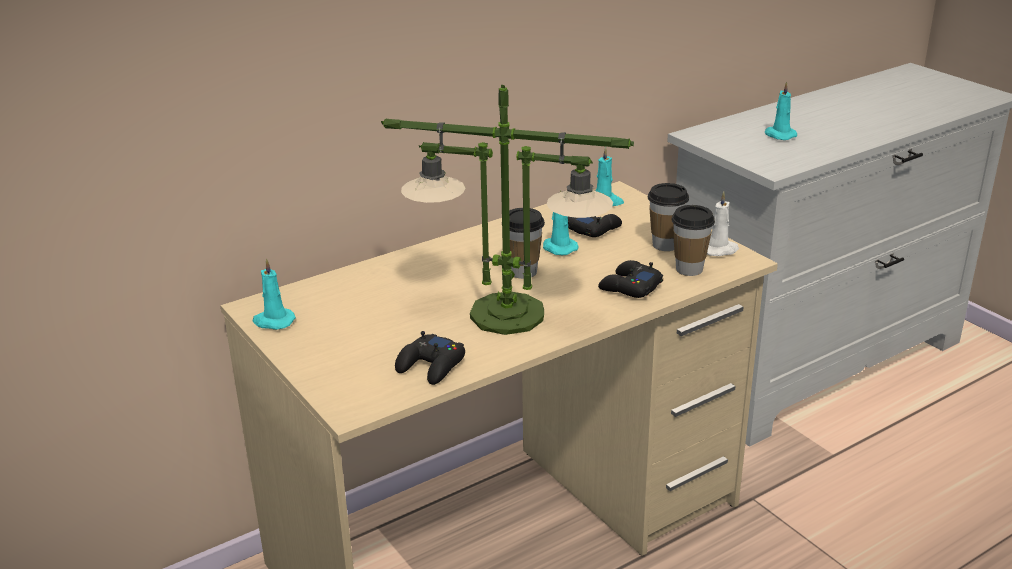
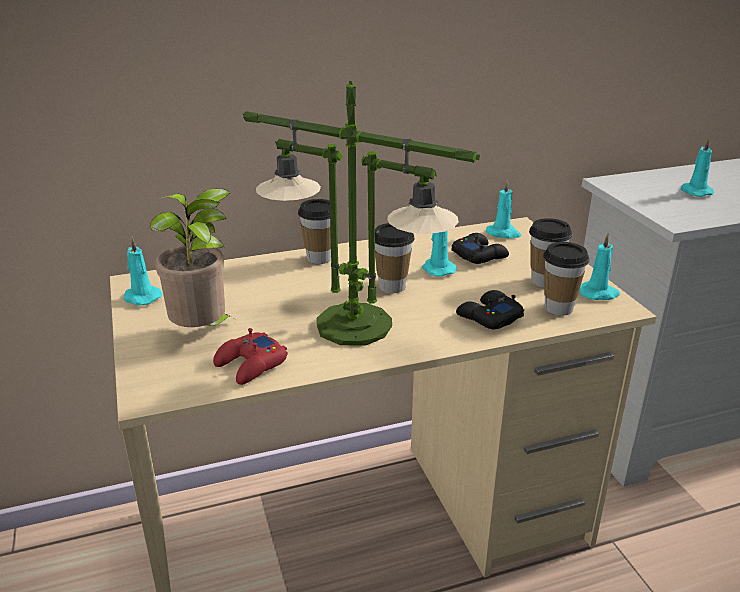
camera: 15 degrees right, 0 degrees up
(364, 344) = (204, 332): none -> potted plant
(431, 366) = (251, 365): black game controller -> red game controller
(433, 254) = (319, 258): none -> cup
(720, 250) = (599, 294): white candle -> turquoise candle

